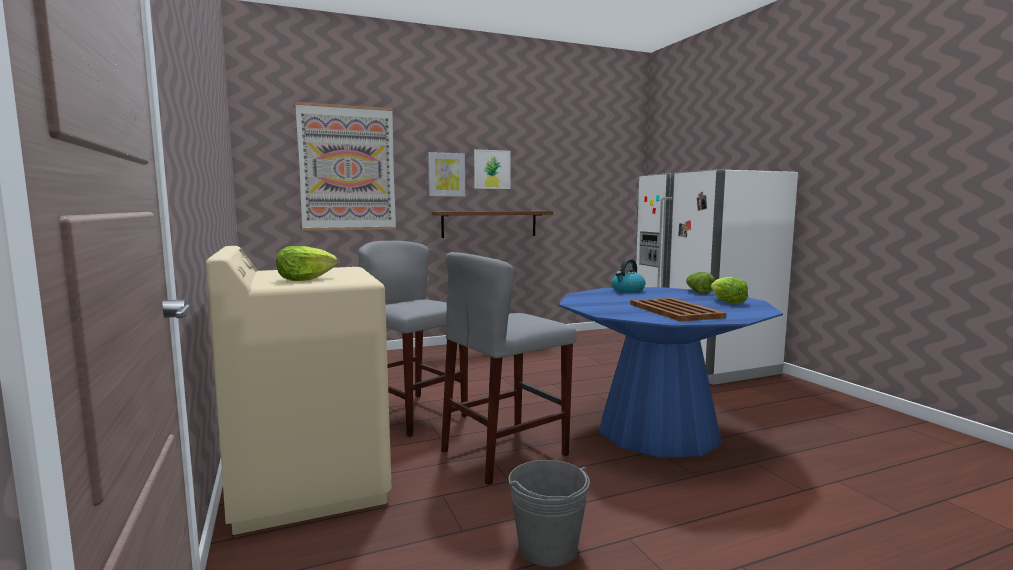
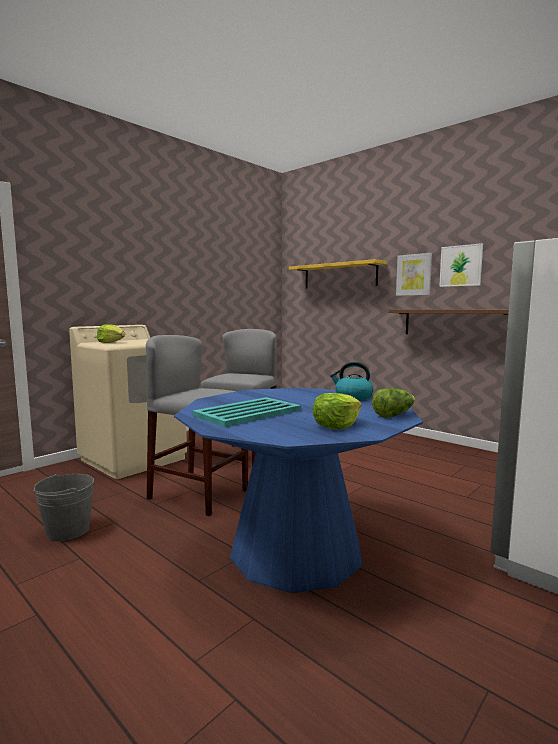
camera: 65 degrees right, 0 degrees up
(347, 168) = (339, 275): picture -> yellow shelf
(674, 310) = (249, 413): brown tray -> turquoise tray

